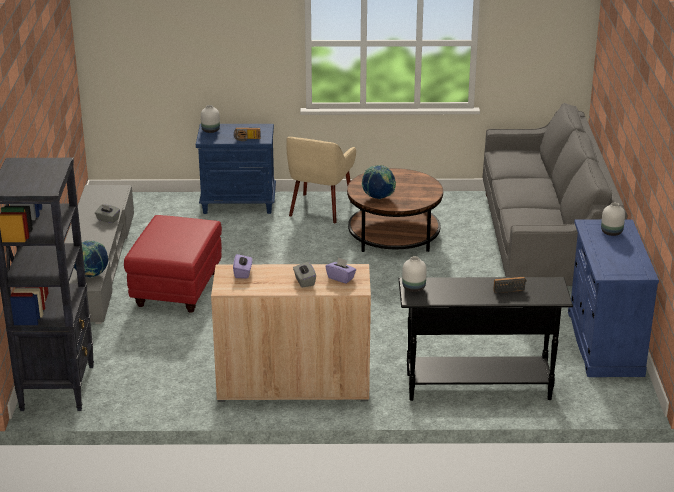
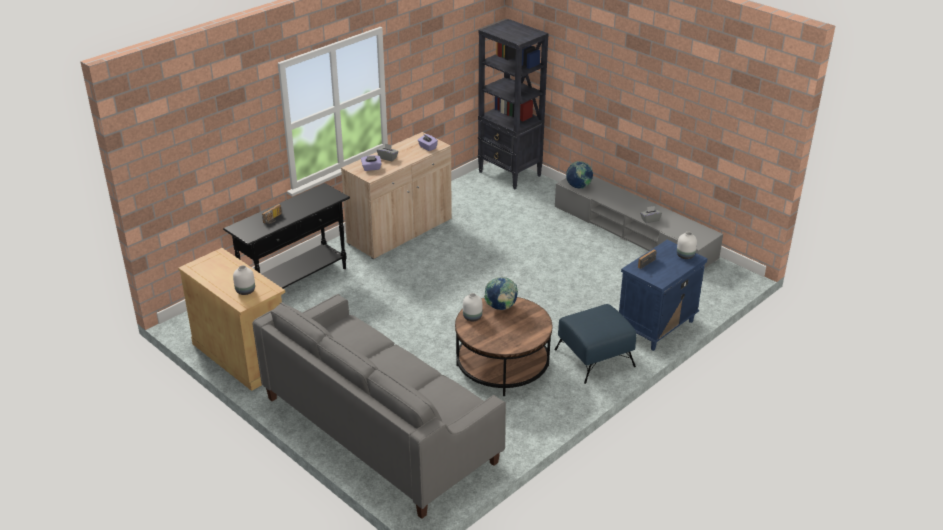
camera: 135 degrees right, 5 degrees up
(176, 289) = (560, 245): red ottoman -> none
(320, 209) = (595, 358): beige armchair -> blue ottoman
(413, 288) = (331, 194): white vase -> white vase (472, 317)
(604, 343) = (241, 355): blue cabinet -> beige cabinet

